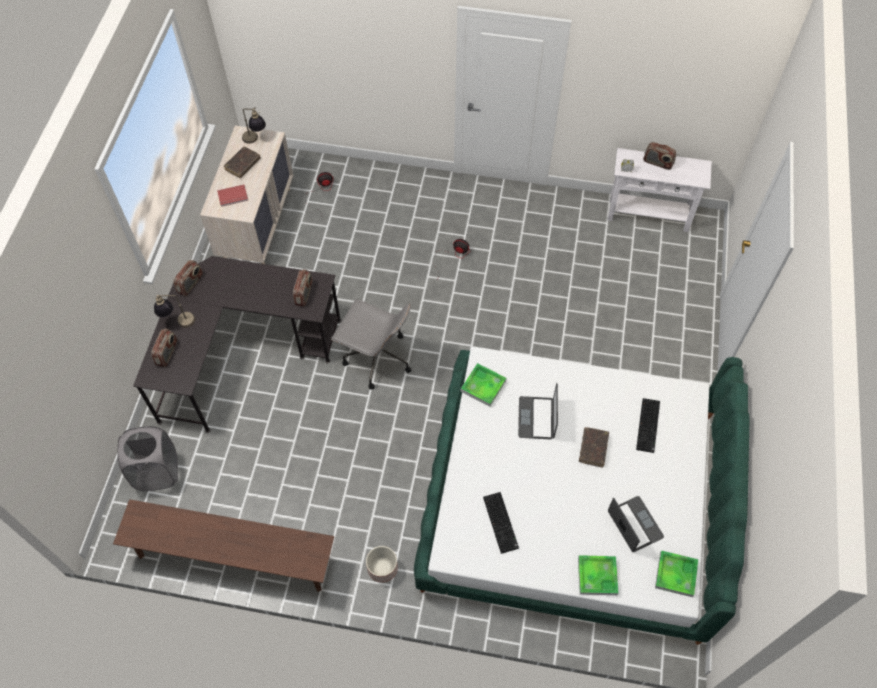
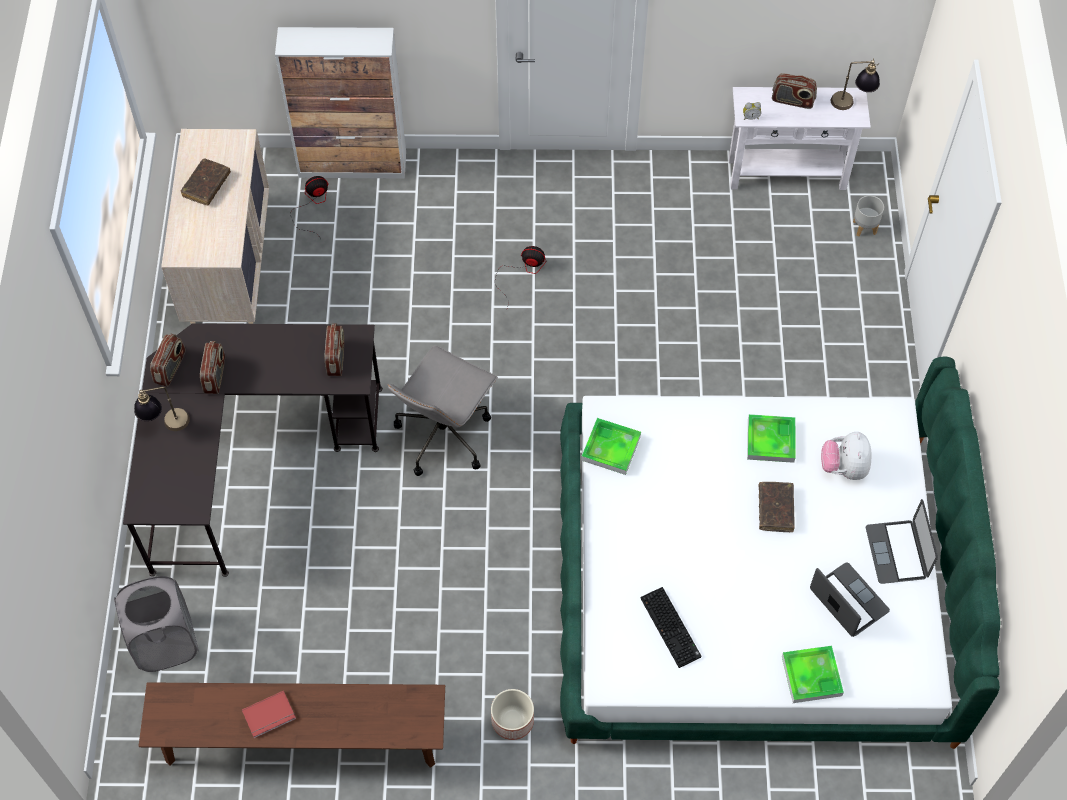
camera: 10 degrees left, 0 degrees up
(167, 353) = (161, 471): radio -> radio (215, 375)
(233, 197) = (203, 234): red book -> red book (270, 716)
(255, 140) = (216, 146): table lamp -> table lamp (851, 104)
(354, 169) = (353, 165): none -> cabinet
(376, 358) = (444, 434): grey office chair -> grey office chair turned 105 degrees clockwise
(536, 418) = (692, 480): laptop -> laptop (896, 552)
(648, 426) = (844, 467): keyboard -> plush toy
(675, 574) = (913, 656): tray -> tray (770, 440)
(696, 260) = (864, 228): none -> grey planter

